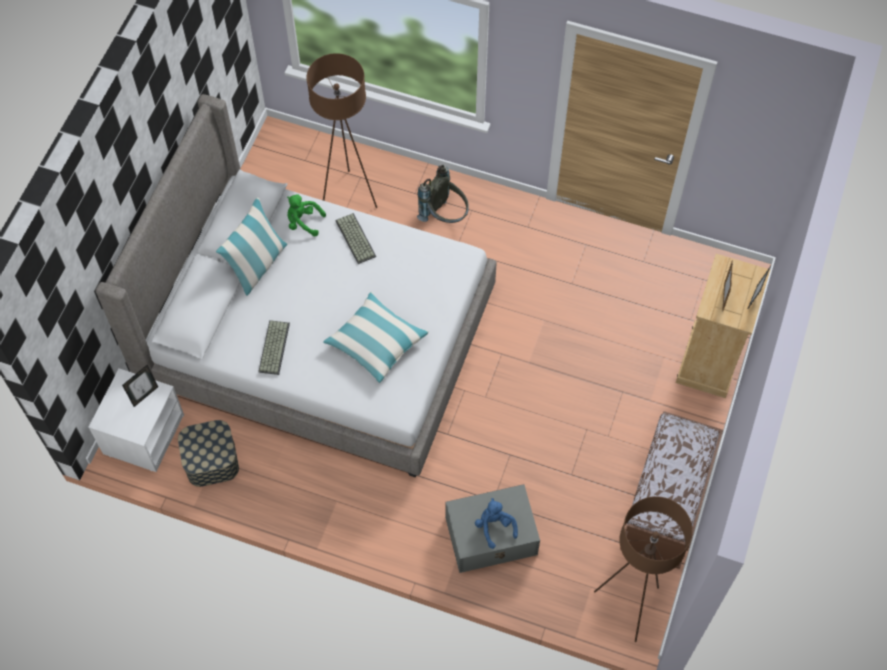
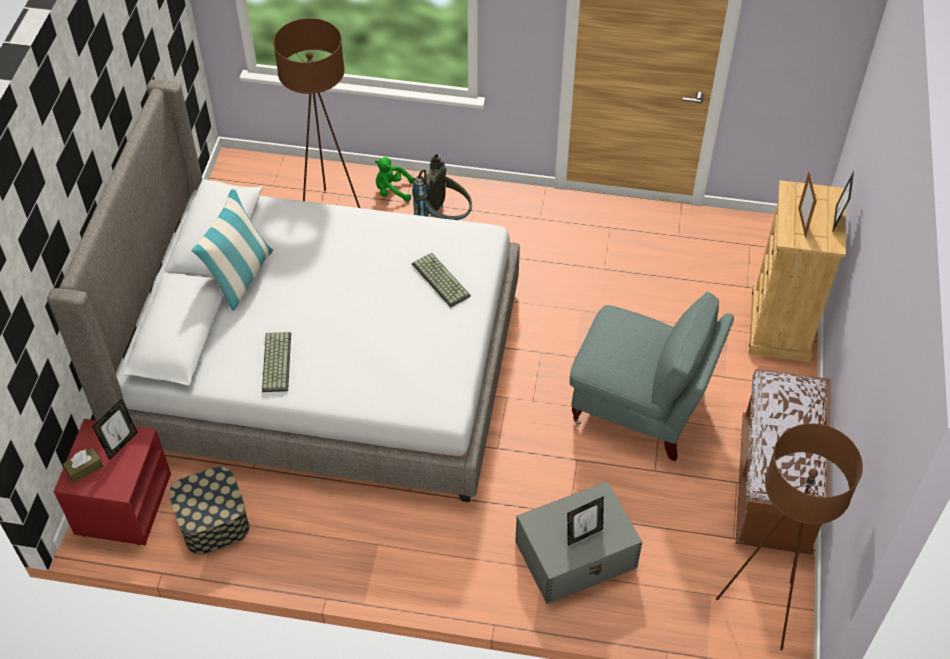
camera: 10 degrees left, 10 degrees down
(114, 412) = (84, 469): none -> brown tissue box
(143, 433) = (123, 503): white nightstand -> red nightstand
(303, 222) = (288, 225): green plush toy -> green plush toy (392, 191)
(354, 238) = (352, 234): keyboard -> keyboard (439, 280)
(376, 342) = (400, 339): pillow -> none
(494, 526) = (583, 535): blue plush toy -> picture frame
(572, 417) = (640, 407): none -> grey armchair

